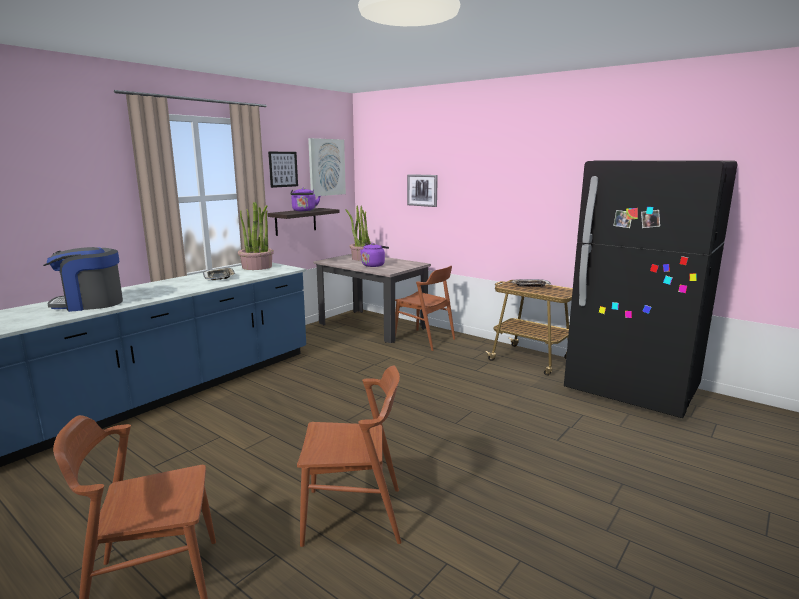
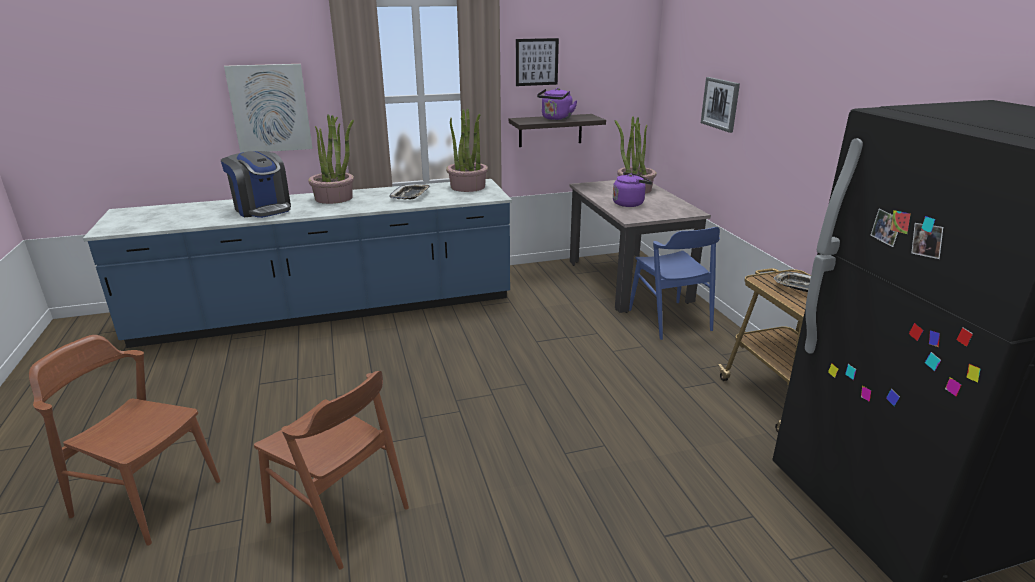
camera: 35 degrees right, 10 degrees up
(89, 303) = (262, 209): coffee machine -> coffee machine turned 150 degrees counterclockwise
(150, 287) = (334, 198): none -> potted plant
(326, 167) = (607, 58): picture -> picture (270, 108)
(424, 339) = (669, 320): brown chair -> blue chair

